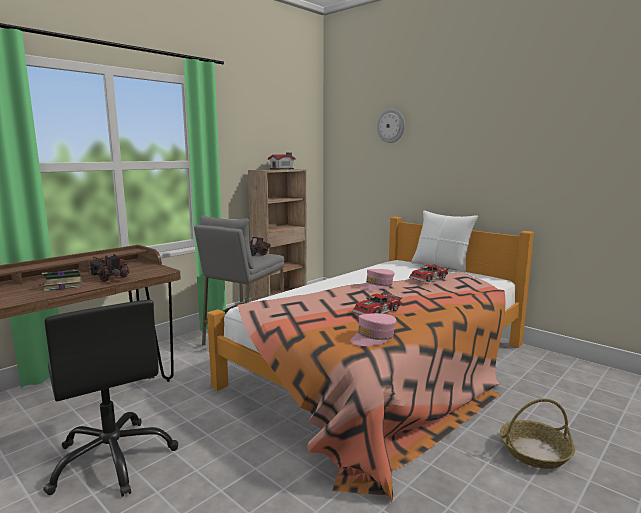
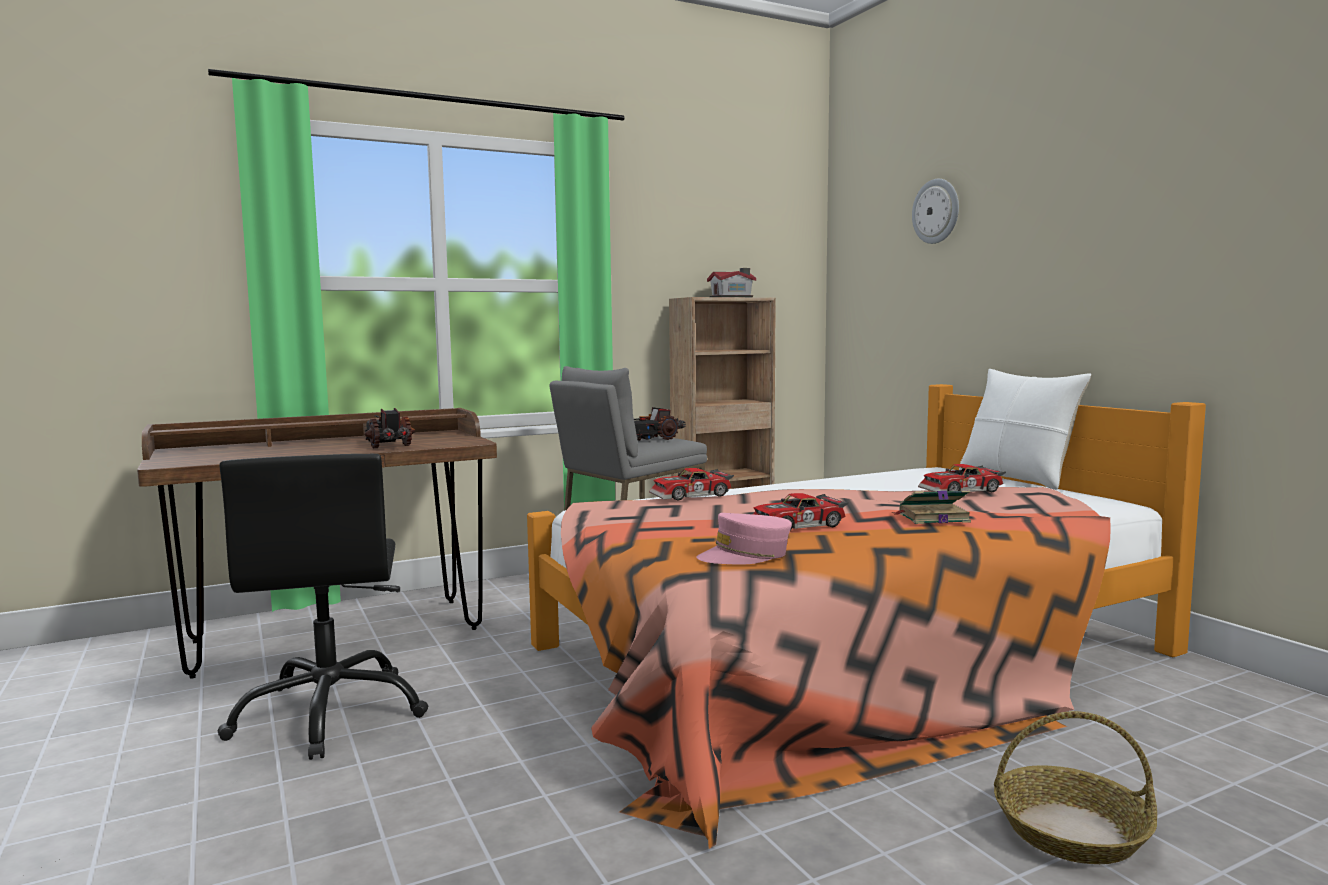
camera: 20 degrees right, 5 degrees down
(62, 286) = (315, 449): book -> book (932, 518)
(302, 294) = (692, 495): none -> toy car
(377, 285) = (840, 493): pink cap -> none

